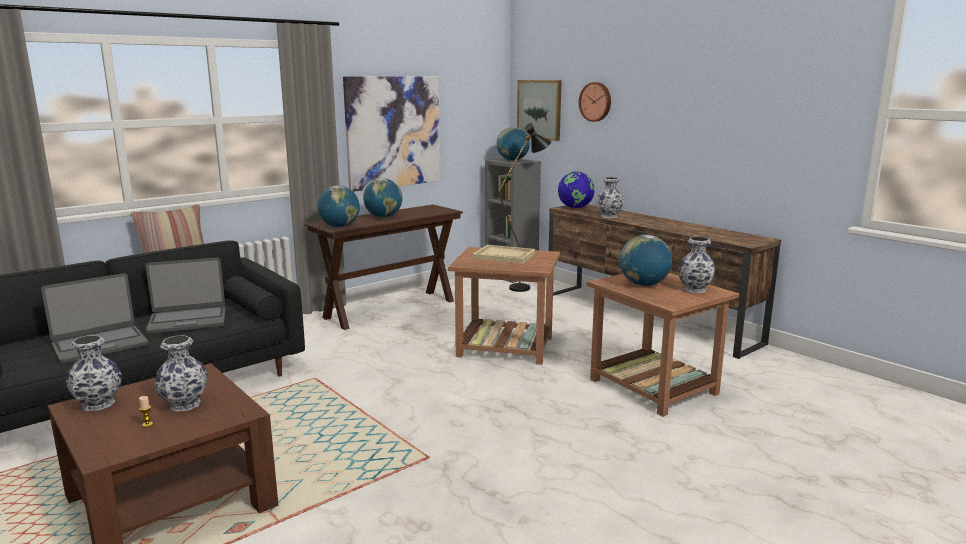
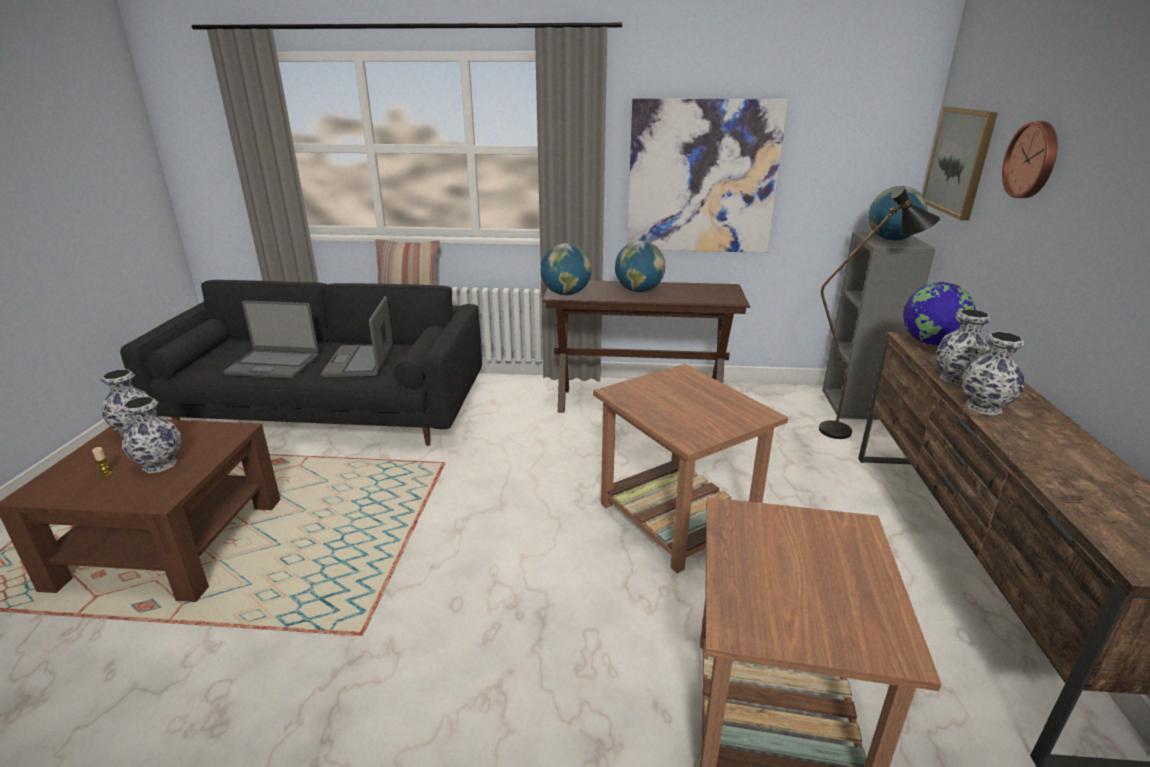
camera: 45 degrees right, 10 degrees up
(188, 321) = (360, 362): laptop -> laptop turned 60 degrees clockwise
(504, 256) = (693, 397): beige tray -> none
(643, 284) = (782, 551): globe -> none
(694, 289) = (857, 615): vase -> vase (983, 406)

